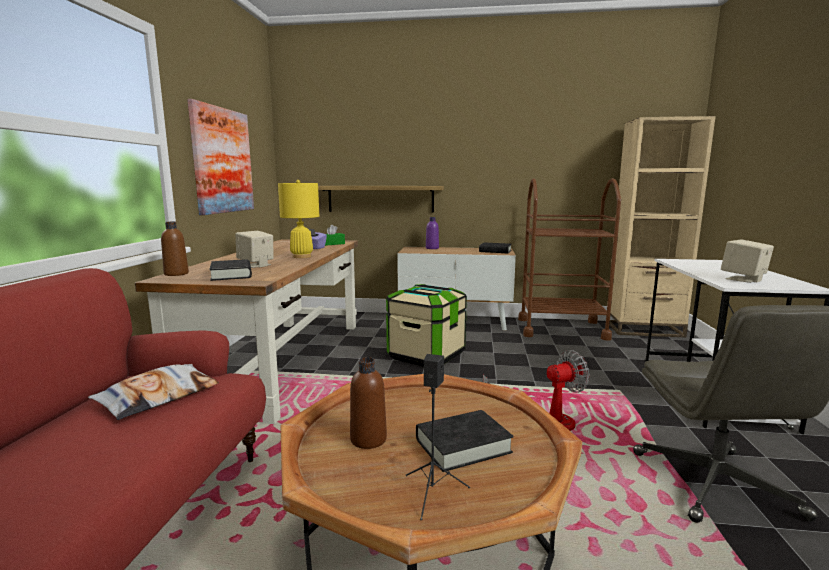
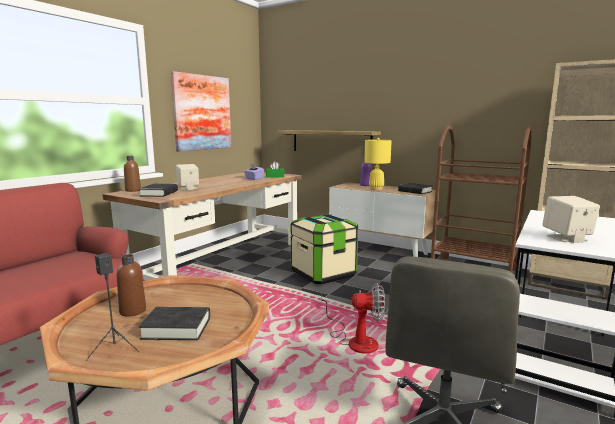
camera: 25 degrees right, 0 degrees up
(158, 397) = (68, 264): pillow -> none
(302, 256) = (230, 184): yellow table lamp -> yellow table lamp (376, 189)

